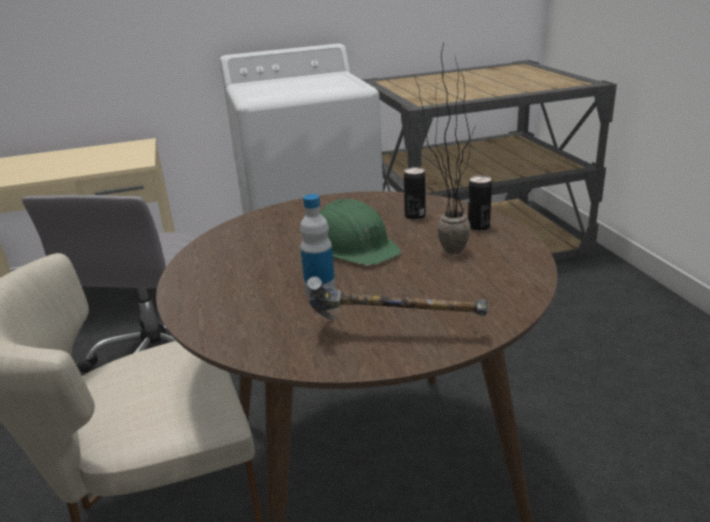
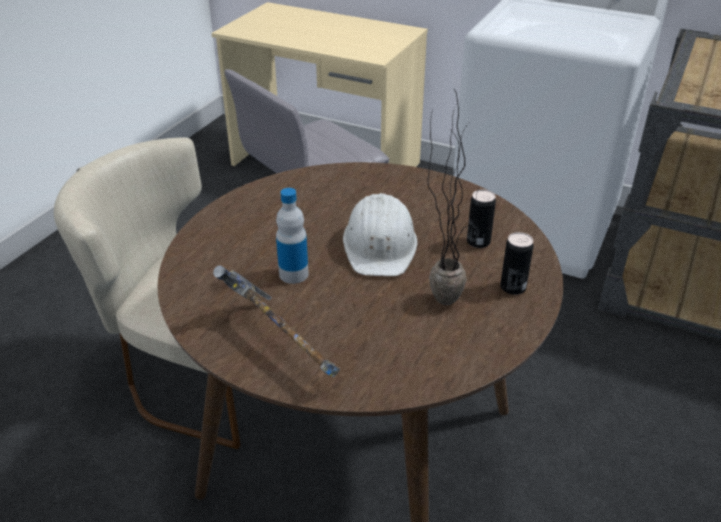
camera: 40 degrees right, 10 degrees up
(354, 246) = (380, 245): green hard hat -> white hard hat

